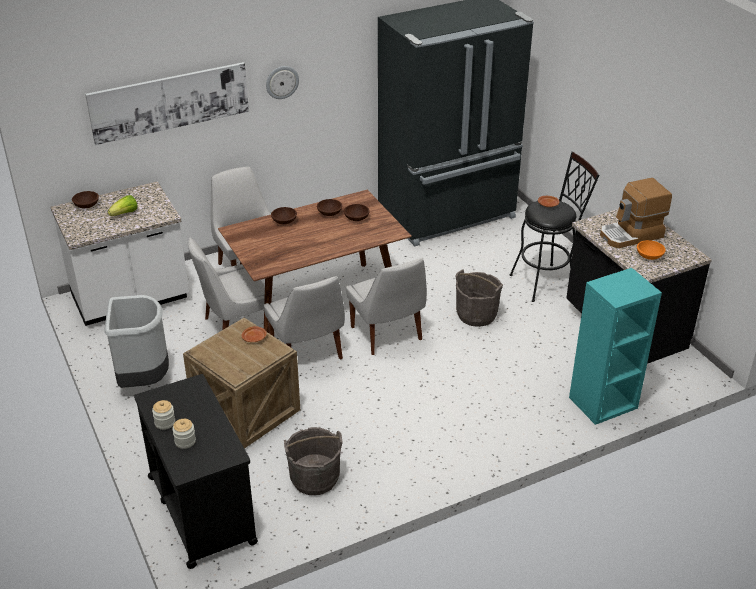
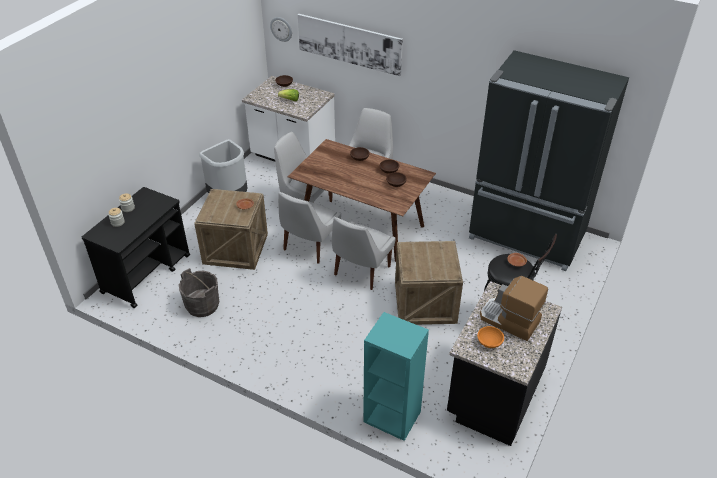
camera: 55 degrees right, 5 degrees up
(282, 82) = (429, 66): wall clock -> wall clock (281, 29)
(476, 315) = (425, 304): grey bucket -> crate

